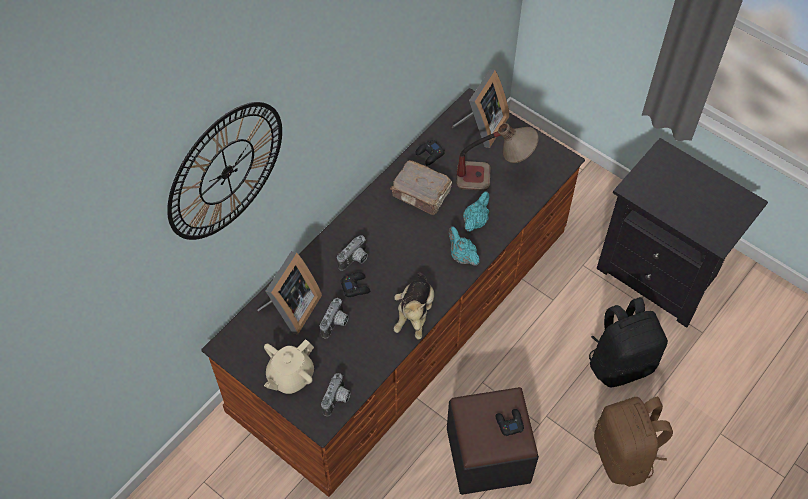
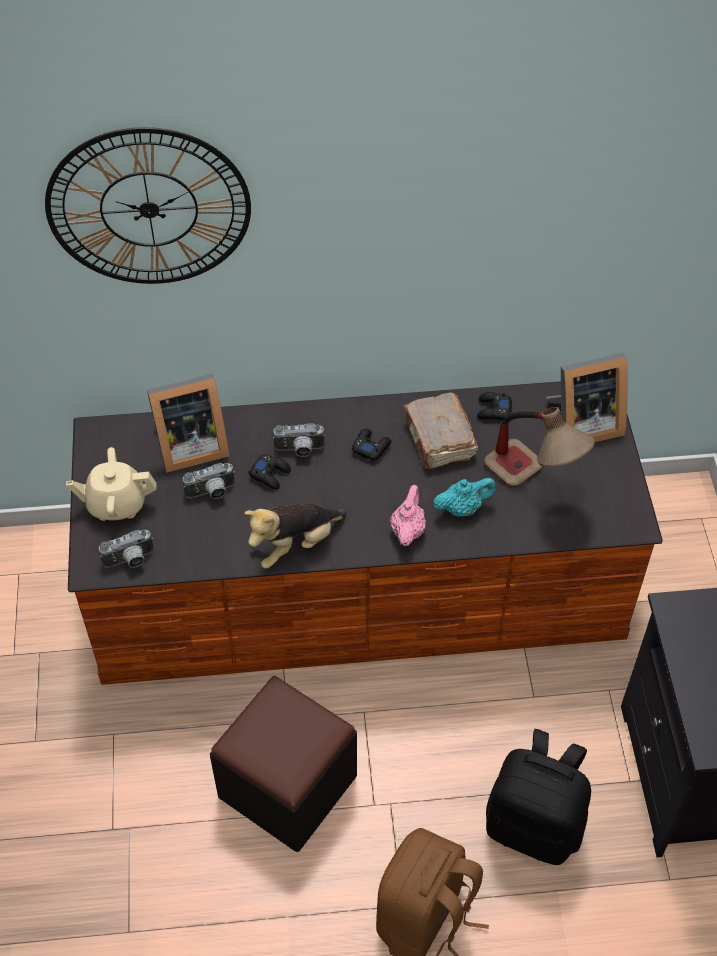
camera: 45 degrees right, 5 degrees down
(462, 256) = (407, 530): turquoise teapot -> pink teapot
(509, 423) = (297, 749): black game controller -> black game controller (371, 447)

